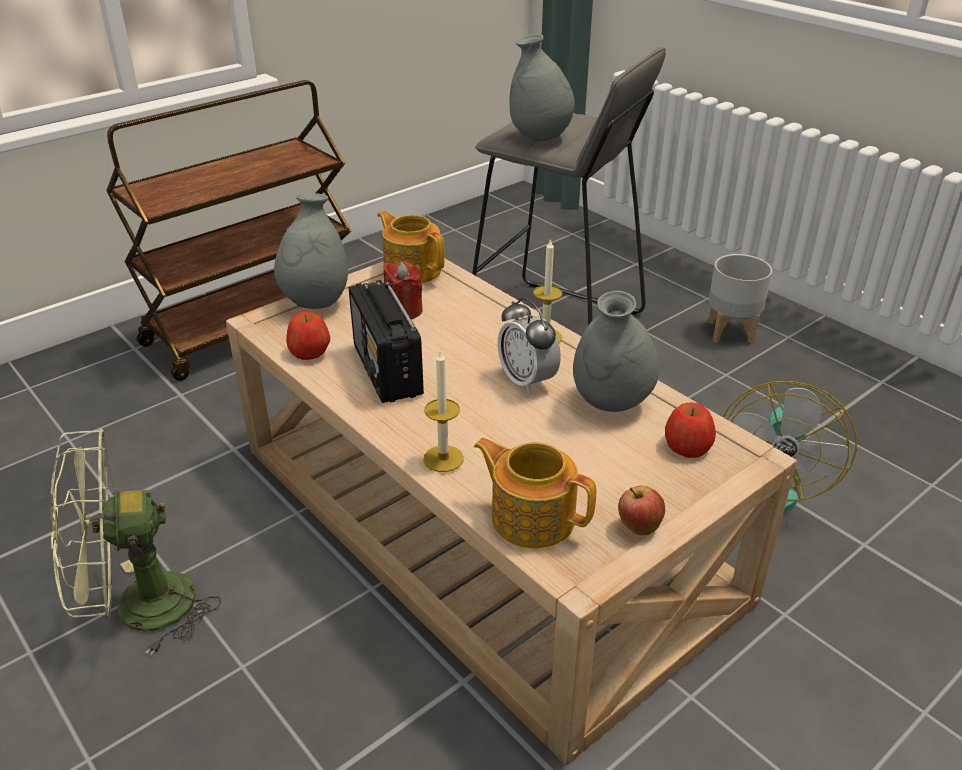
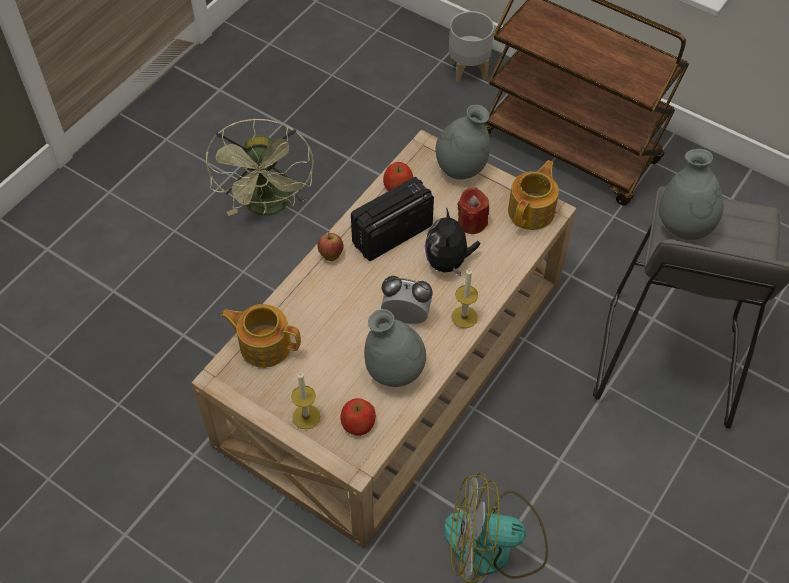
camera: 75 degrees right, 20 degrees up
(137, 610) = (269, 207): green fan -> green fan turned 150 degrees counterclockwise
(443, 458) = (306, 288): candle -> candle (306, 416)
(455, 336) = (448, 262): none -> plush toy
(527, 381) = (406, 317): alarm clock -> alarm clock turned 60 degrees clockwise
(531, 516) = (264, 345): teapot -> teapot turned 90 degrees counterclockwise
(638, 527) = (268, 401): apple -> apple (331, 254)
(731, 332) = (732, 516): grey planter -> grey planter (468, 71)

